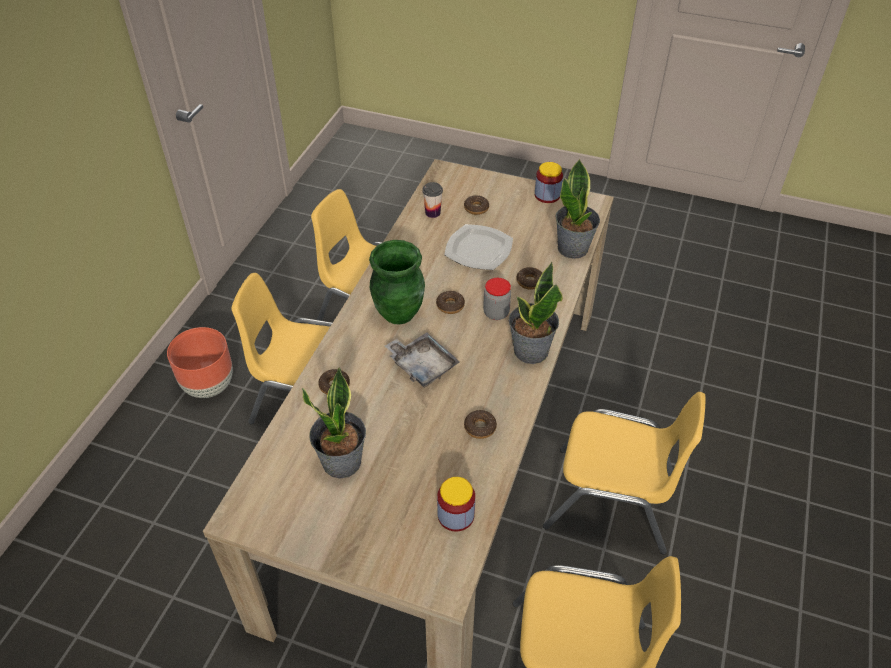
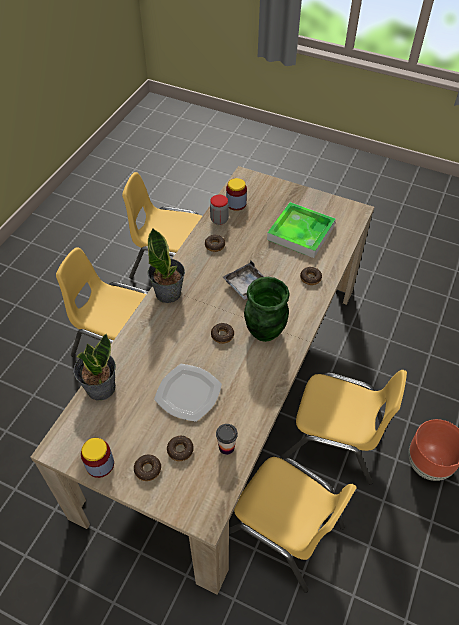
camera: 175 degrees left, 5 degrees up
(342, 462) = (301, 232): potted plant -> tray
(496, 313) = (186, 326): jar -> jar (219, 220)
(530, 281) = (151, 354): donut -> donut (147, 469)

